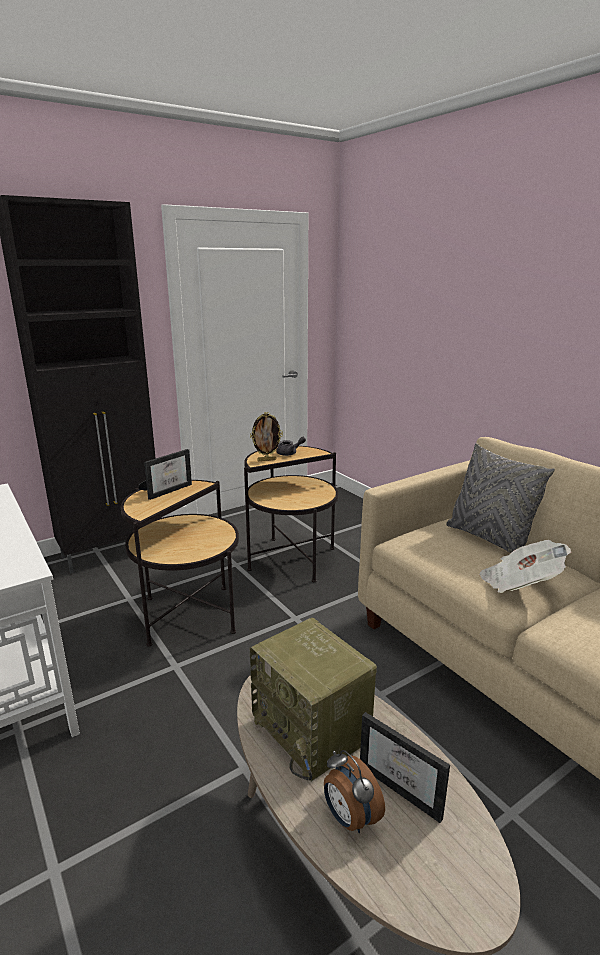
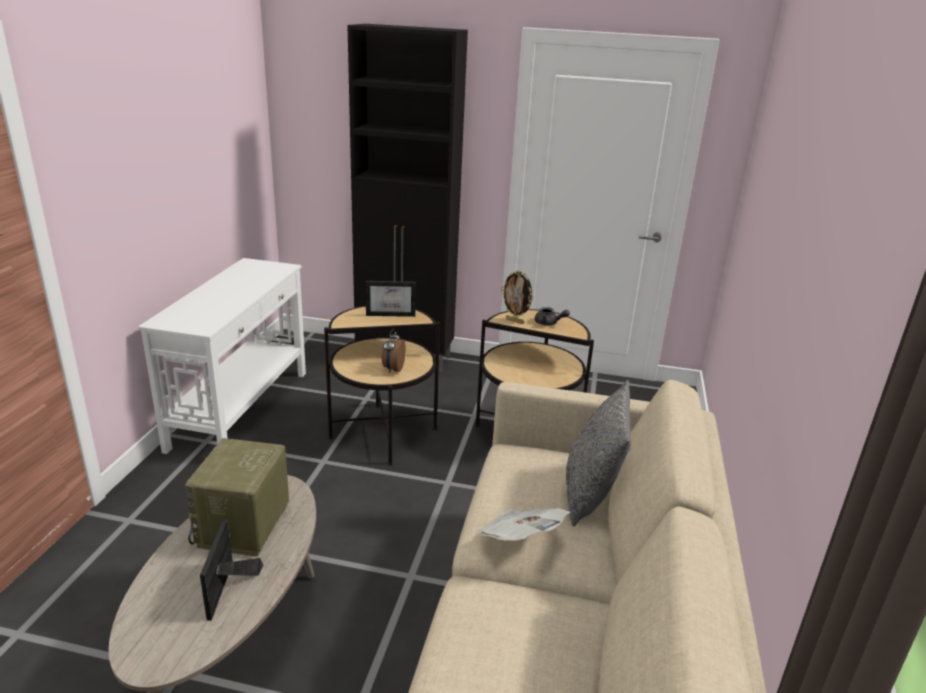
camera: 45 degrees right, 5 degrees up
(349, 818) = (179, 578): alarm clock -> alarm clock (393, 369)

